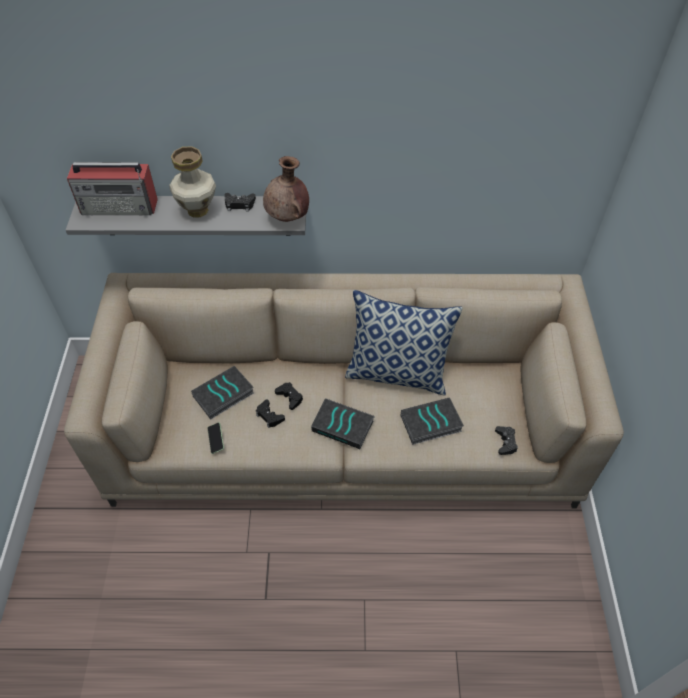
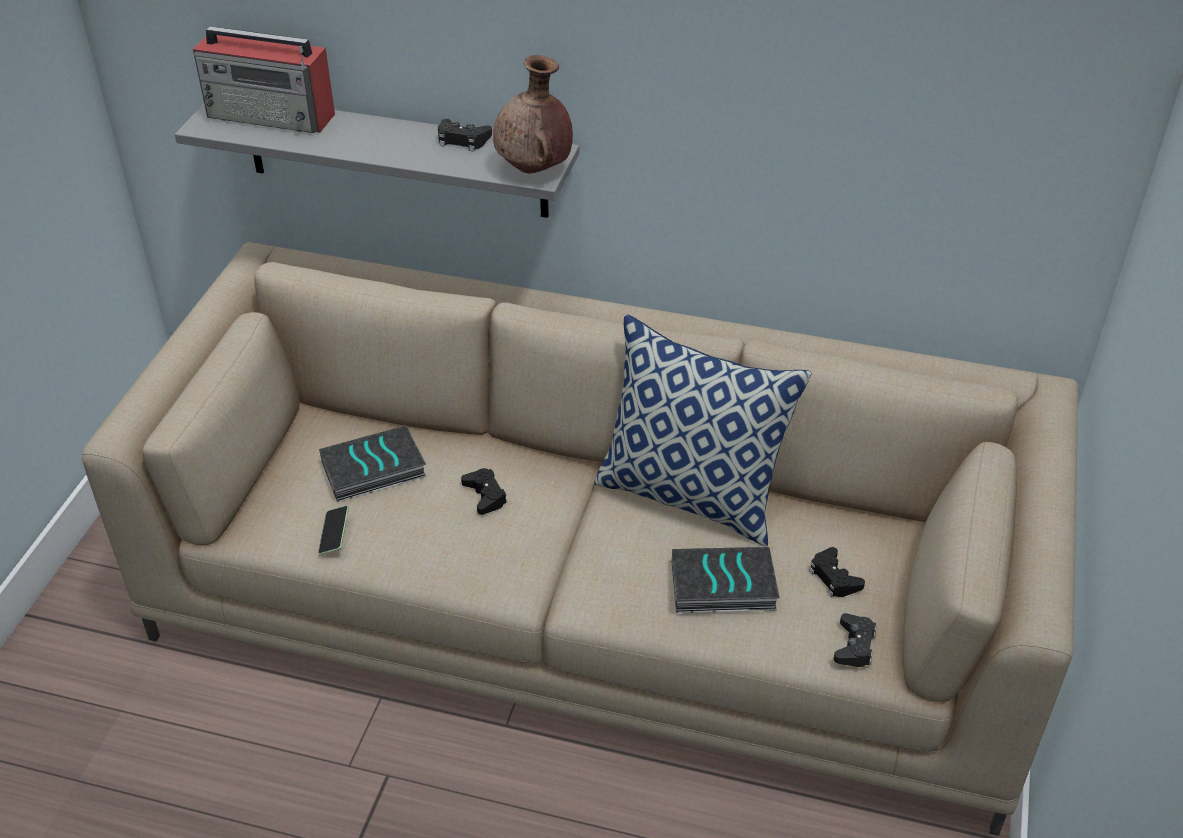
camera: 15 degrees right, 10 degrees down
(198, 210) = (392, 138): vase -> none
(269, 416) = (439, 517): black game controller -> black game controller (834, 578)
(343, 425) = (563, 558): book -> none

